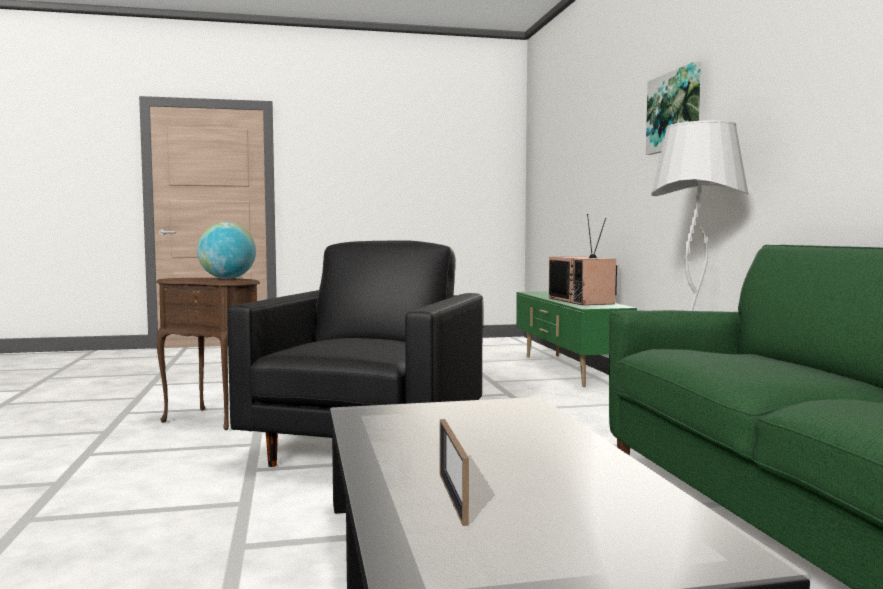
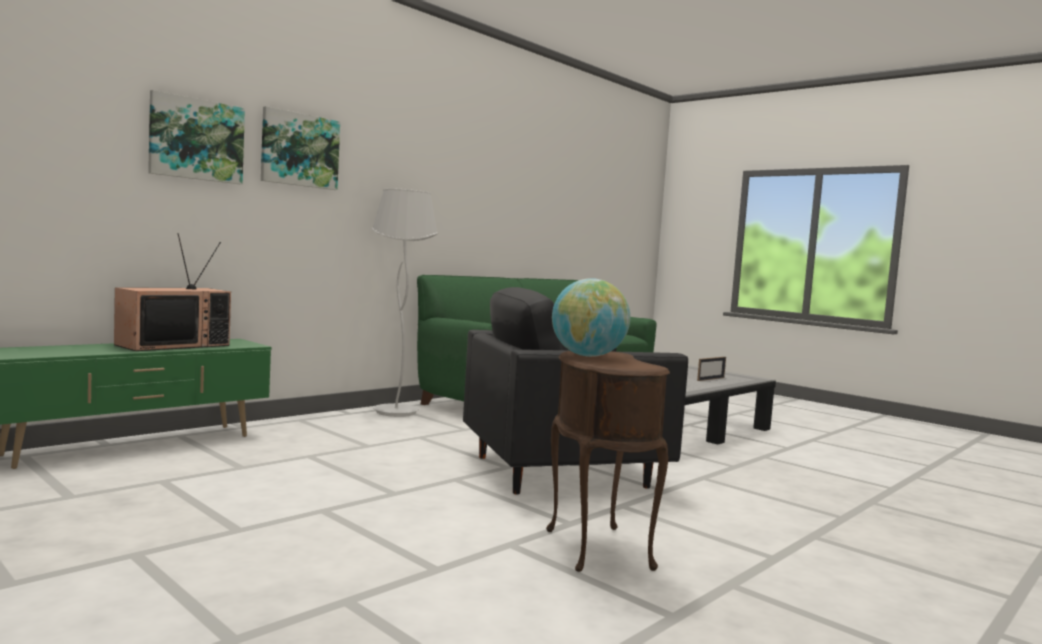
camera: 125 degrees left, 0 degrees up
(623, 133) = (196, 139): none -> picture

